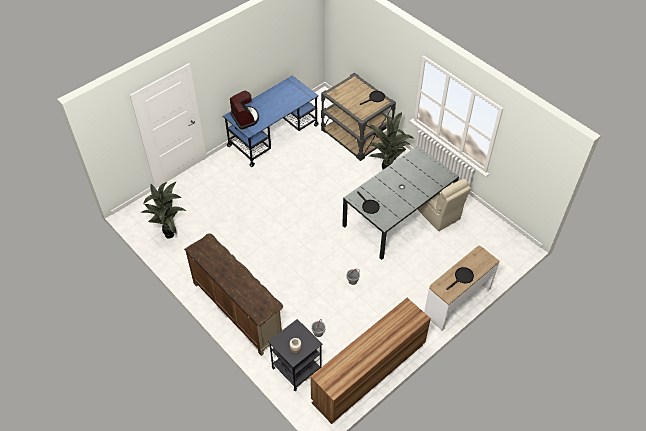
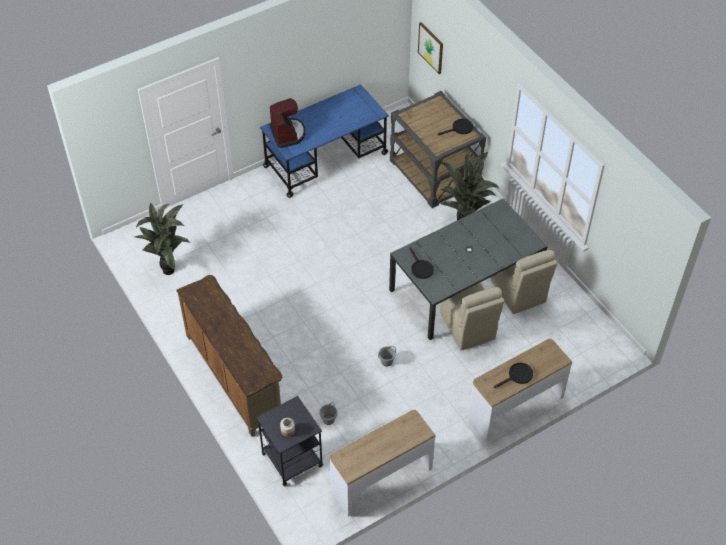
camera: 10 degrees right, 0 degrees up
(343, 40) = (431, 47): none -> picture
(369, 374) = (381, 479): brown dresser -> console table
(407, 246) = (468, 328): none -> beige chair

